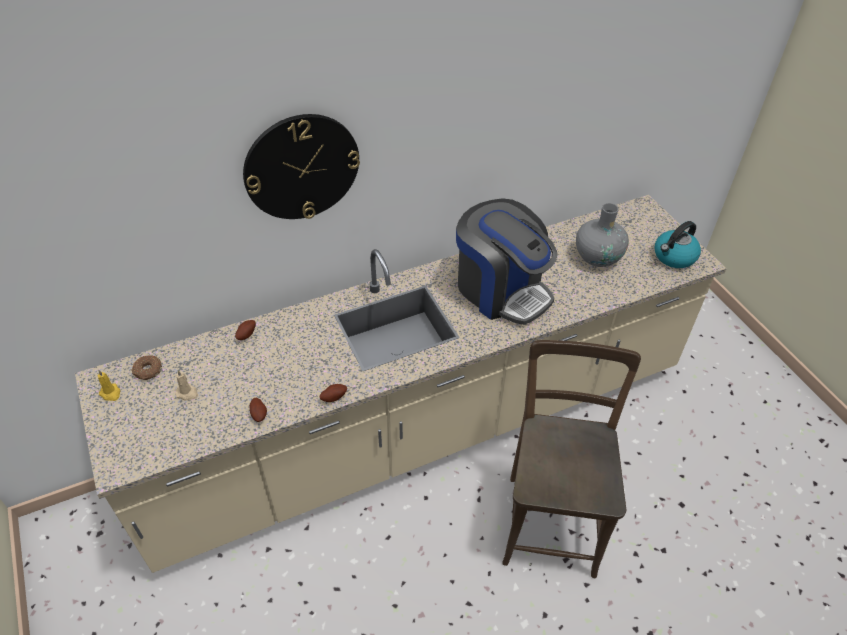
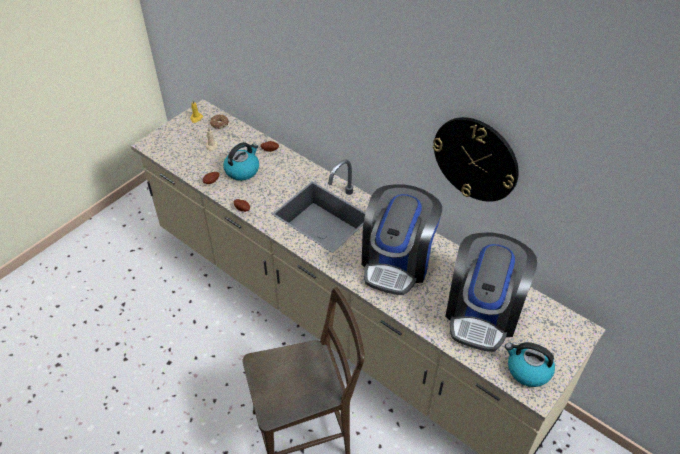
camera: 65 degrees right, 0 degrees up
(262, 374) = (242, 170): none -> kettle
(301, 167) = (326, 70): wall clock -> wall clock (475, 159)
(597, 257) = (483, 312): grey vase -> coffee machine

